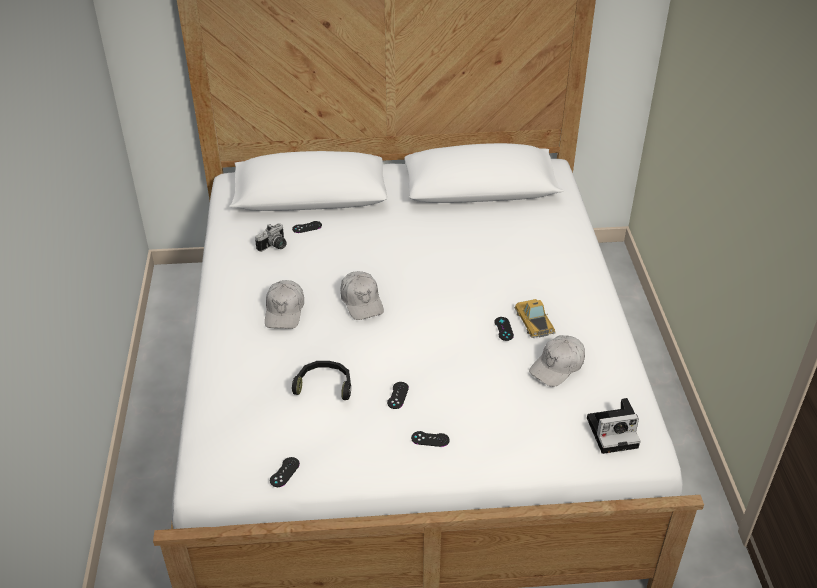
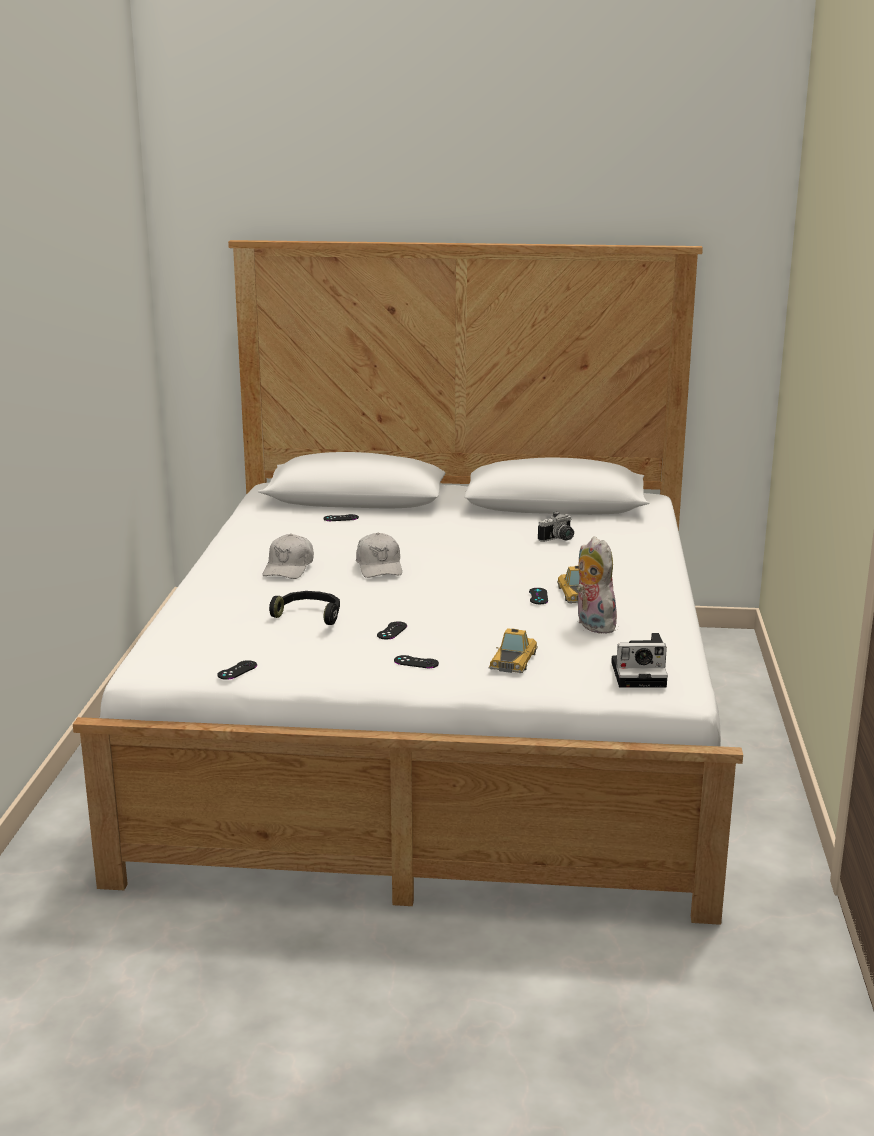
camera: 10 degrees right, 20 degrees down
(274, 246) = (298, 528): camera -> camera (559, 539)
(508, 425) = (514, 659): none -> toy car
(558, 366) = (592, 625): white cap -> plush toy

